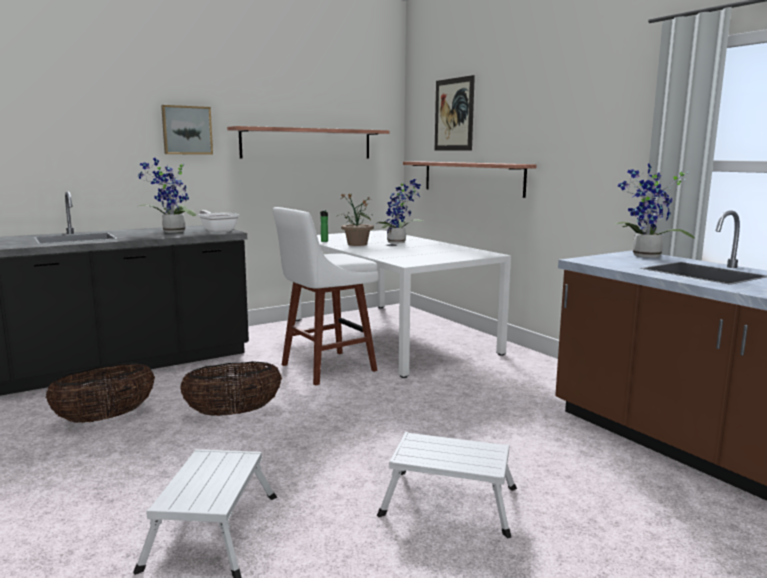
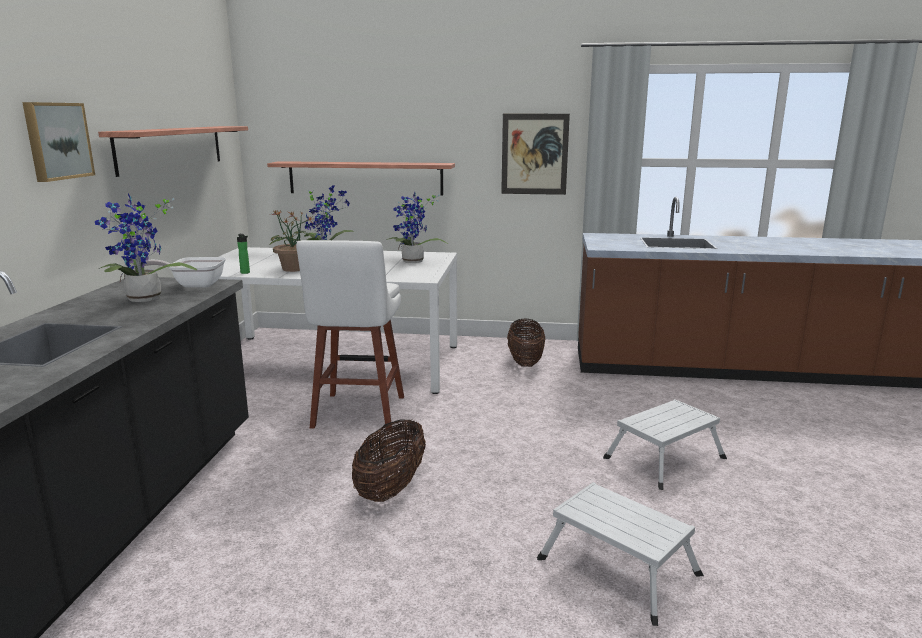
camera: 50 degrees left, 5 degrees up
(105, 418) = (279, 567): basket -> basket (525, 362)
(454, 114) = (329, 109): picture -> picture (534, 154)
(644, 256) = (611, 237): potted plant -> potted plant (413, 262)

